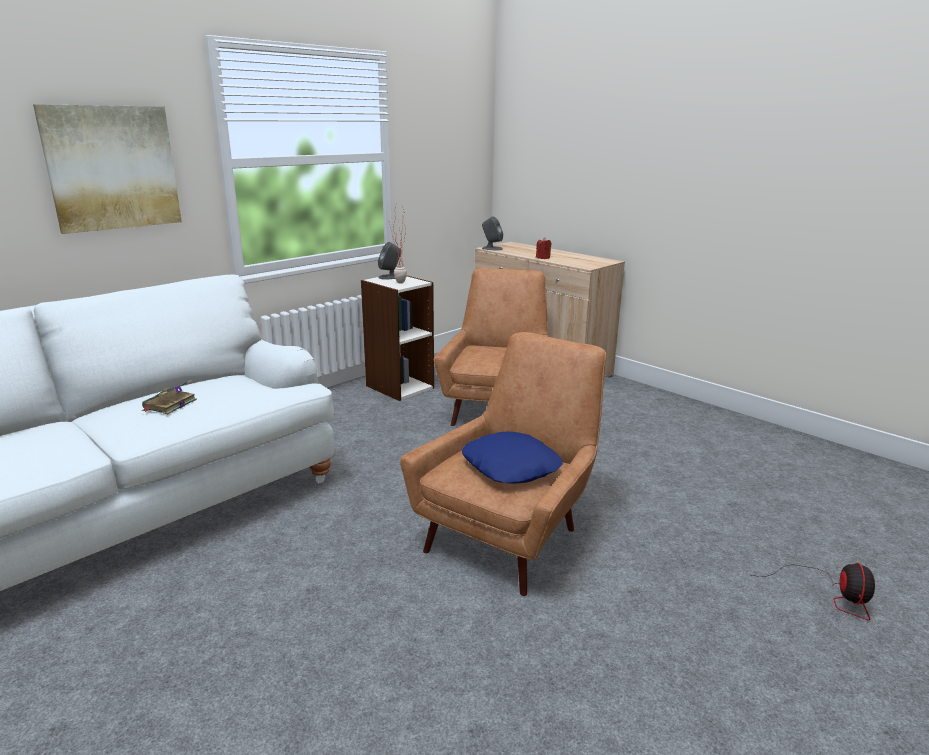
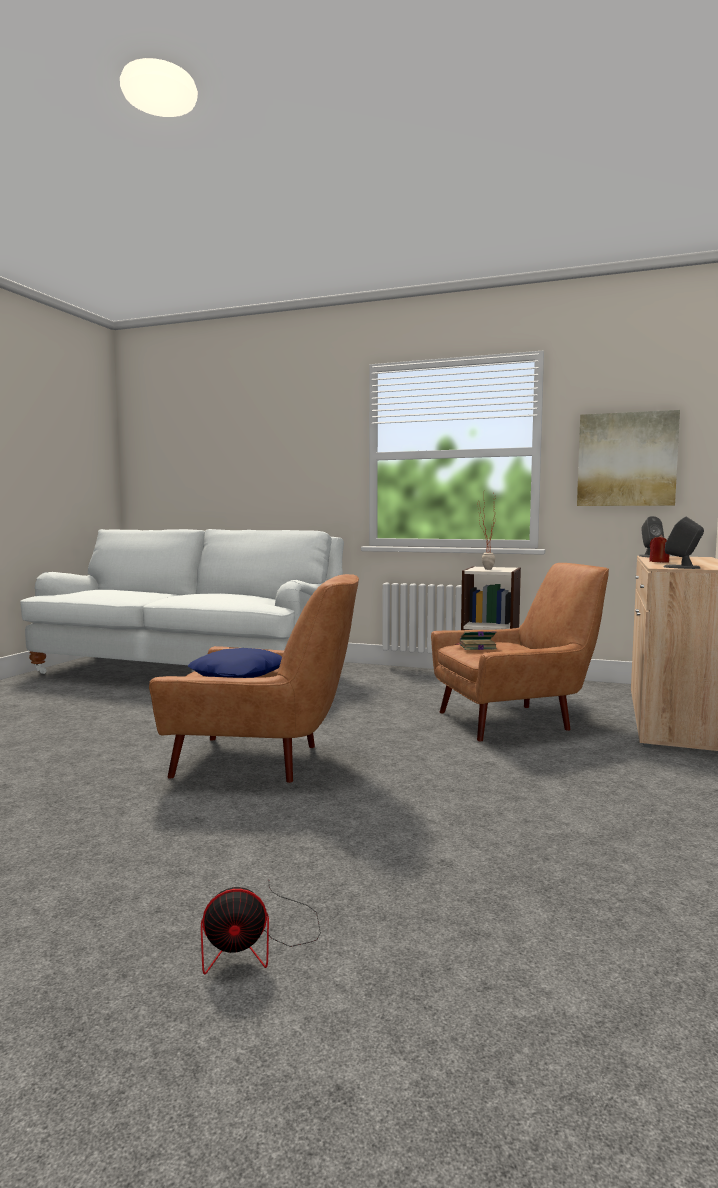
camera: 65 degrees right, 15 degrees down
(112, 168) = (296, 458): picture -> picture (626, 459)
(169, 405) = (205, 594): book -> book (476, 647)
(390, 277) = (500, 567): grey speaker -> grey speaker (682, 567)

